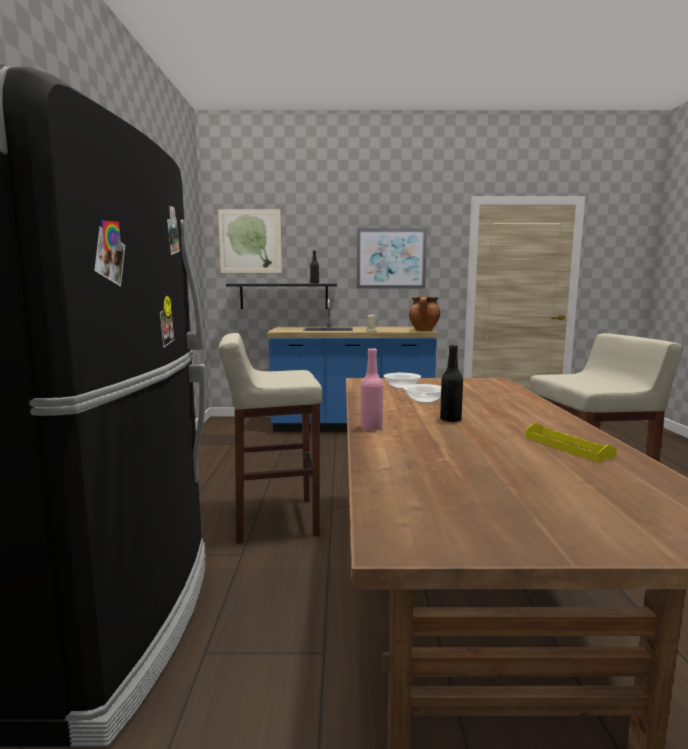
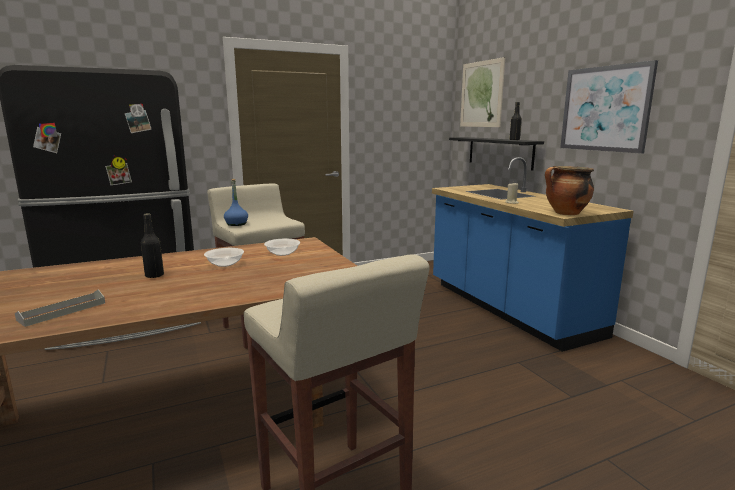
camera: 65 degrees right, 5 degrees up
(281, 382) = (236, 224): none -> blue bottle
(371, 428) = (130, 261): pink bottle -> none
(567, 446) = (62, 311): yellow tray -> grey tray

